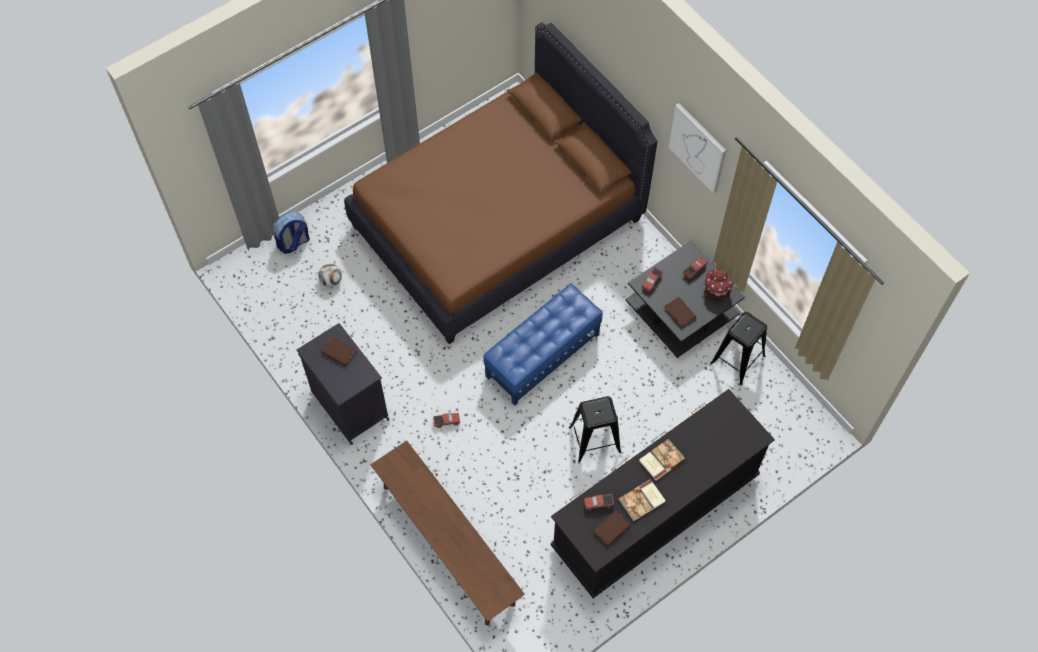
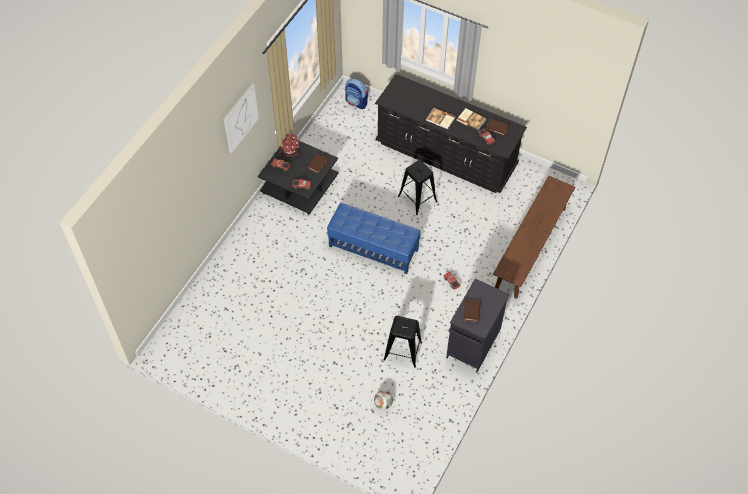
camera: 115 degrees left, 5 degrees down
(293, 243) = (364, 447): backpack -> backpack (356, 102)
(497, 222) = (279, 316): brown bed -> none
(737, 359) = (321, 146): black stool -> black stool (402, 351)

